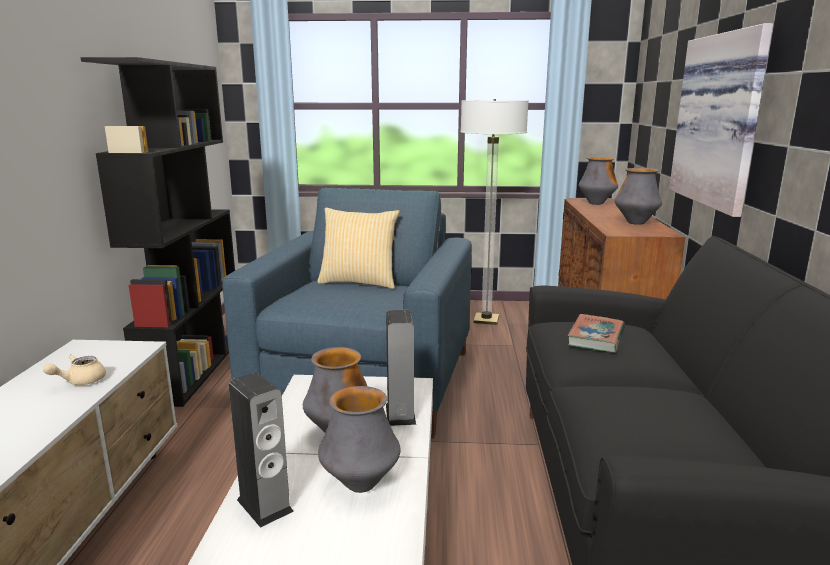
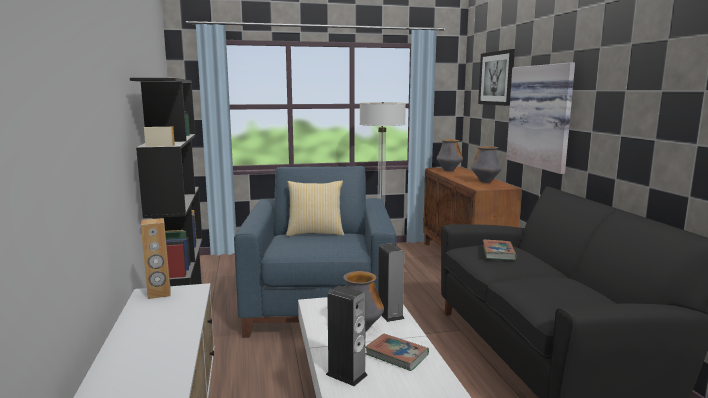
camera: 15 degrees left, 5 degrees down
(80, 381) = (175, 313): beige teapot -> none
(92, 350) = (159, 294): none -> brown speaker
(360, 484) = (396, 355): vase -> book
(672, 61) = (496, 78): none -> picture

